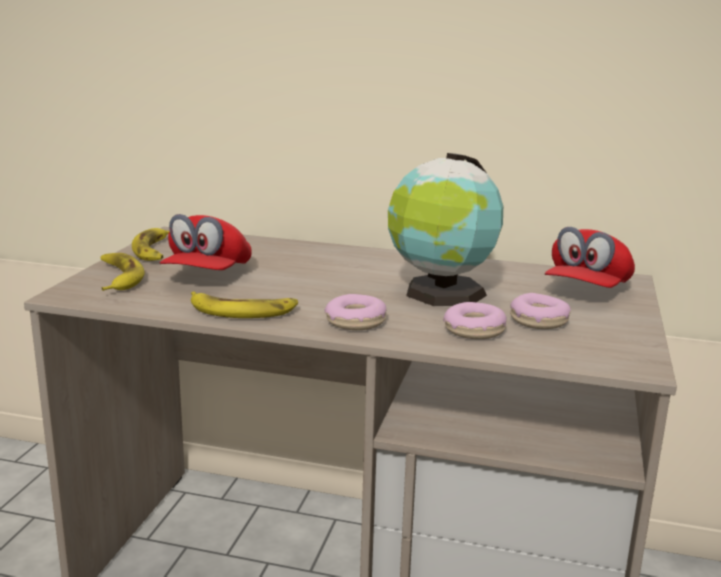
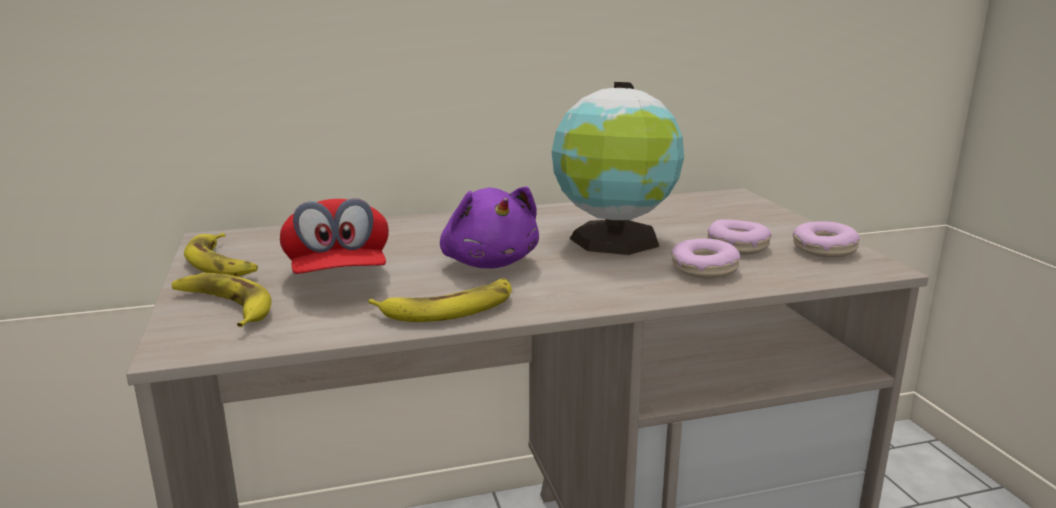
camera: 30 degrees left, 0 degrees up
(319, 287) = (489, 262): none -> purple plush toy
(355, 322) = (586, 289): donut -> donut (824, 250)
(587, 291) = (724, 211): red cap -> none

